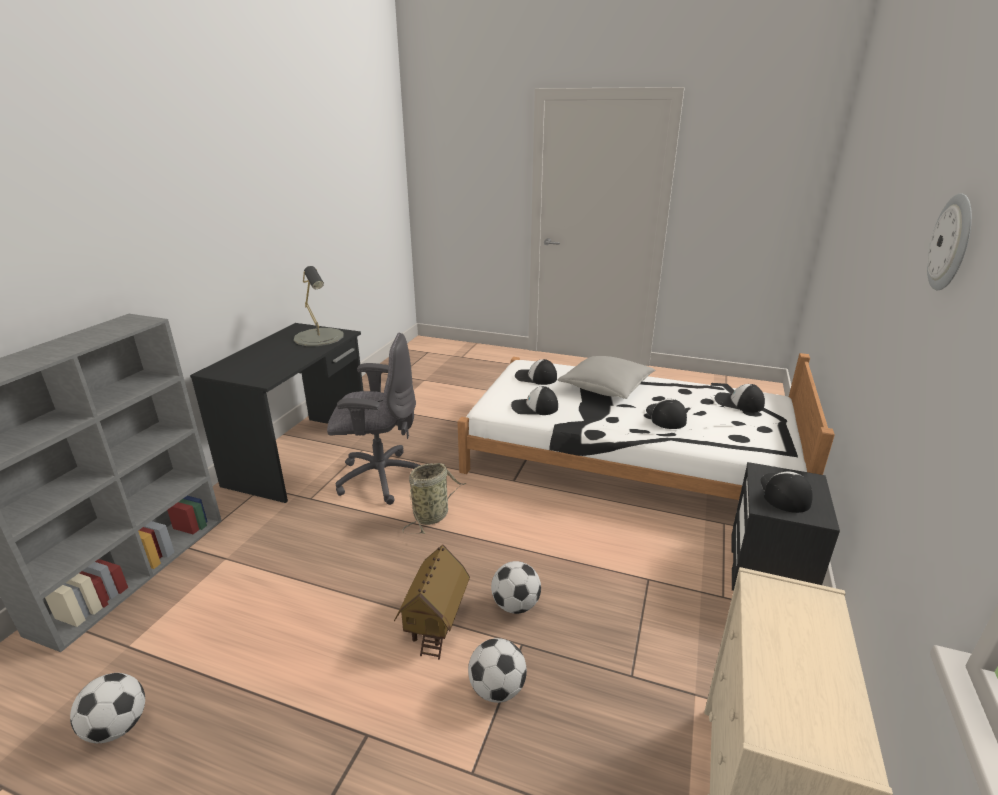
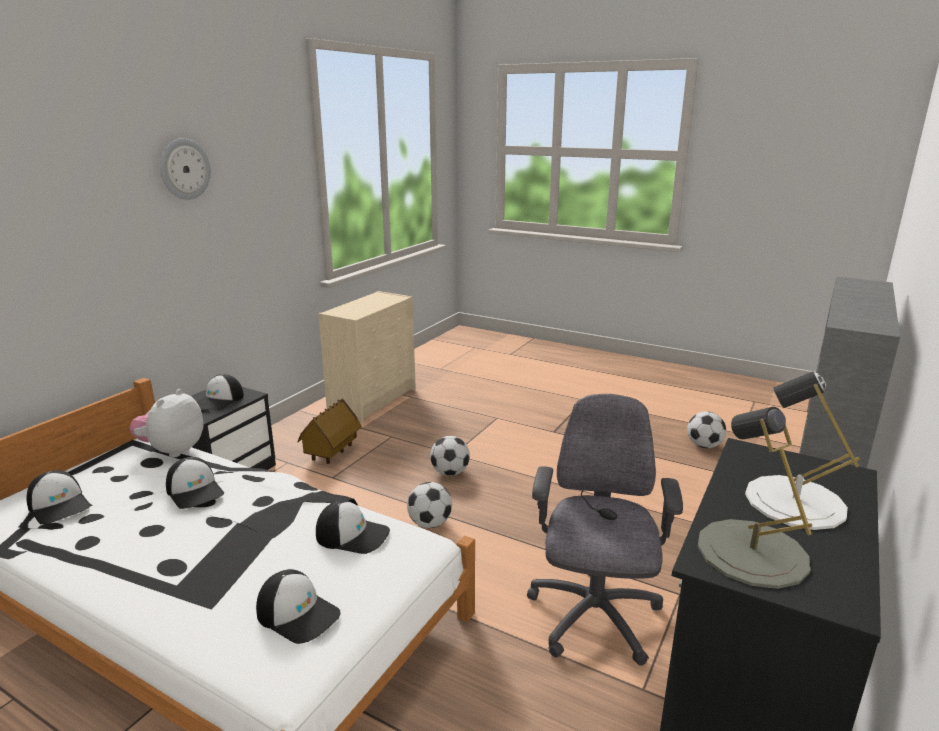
camera: 170 degrees left, 5 degrees down
(271, 355) = (794, 502): none -> white table lamp
(380, 477) = (593, 618): grey office chair -> grey office chair turned 90 degrees clockwise
(433, 515) = (515, 552): basket -> none
(435, 621) = (514, 470): toy house -> toy house (332, 453)
(497, 689) = (476, 439): football -> football (429, 523)
(606, 388) = (200, 566): grey pillow -> none
(665, 417) = (195, 491): cap -> cap turned 45 degrees counterclockwise
(743, 451) = (172, 450): none -> plush toy

